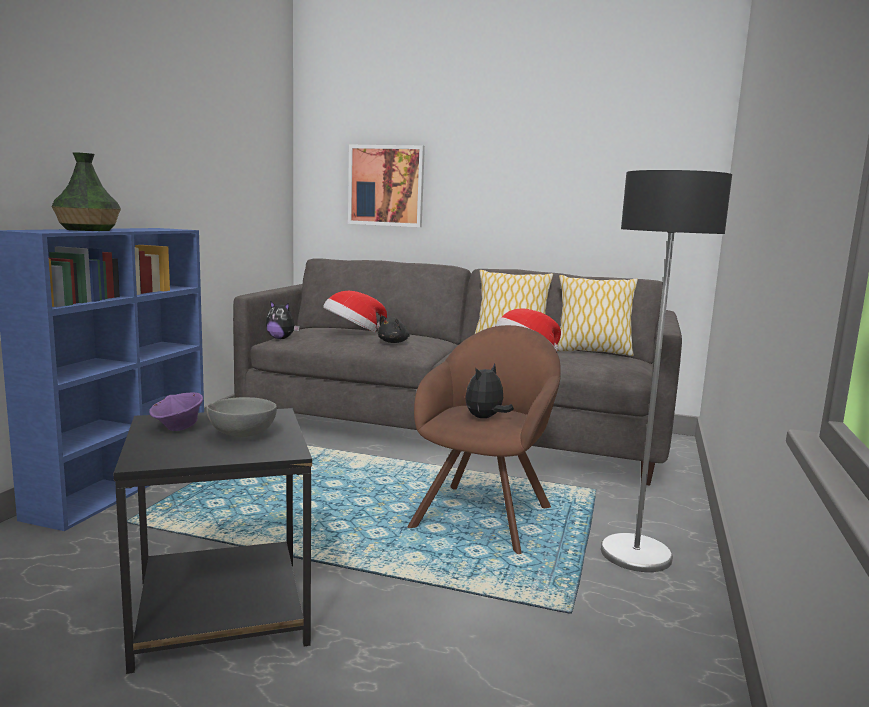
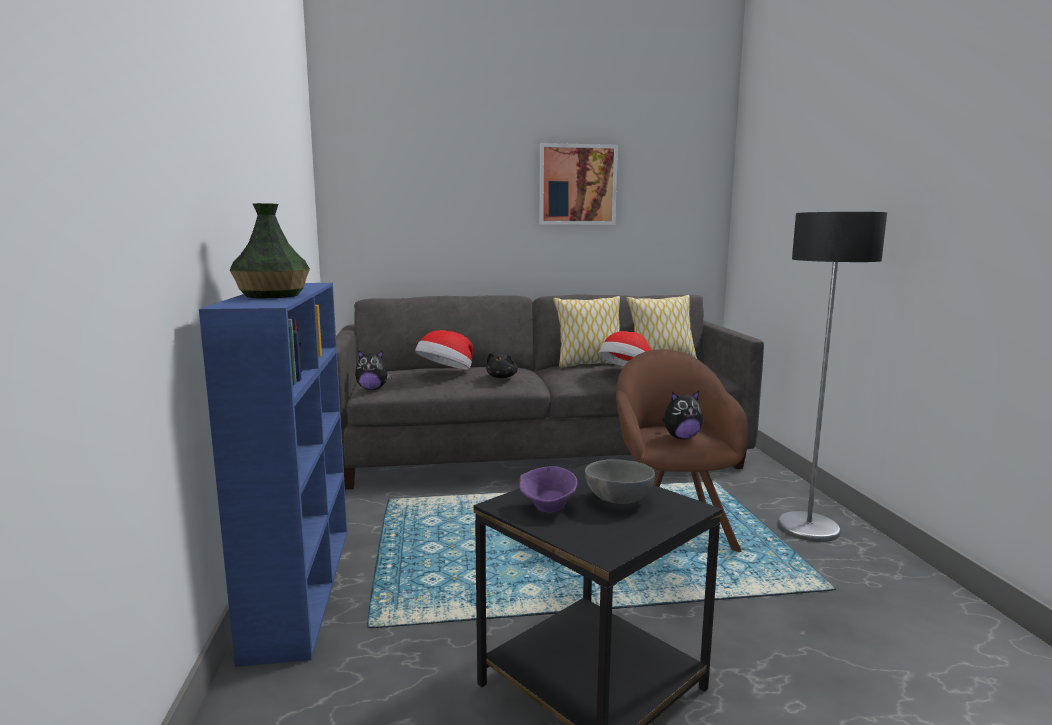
camera: 25 degrees left, 0 degrees up
(386, 186) = (427, 219): picture -> picture (577, 185)
(485, 418) = (681, 437): plush toy -> plush toy turned 120 degrees counterclockwise

